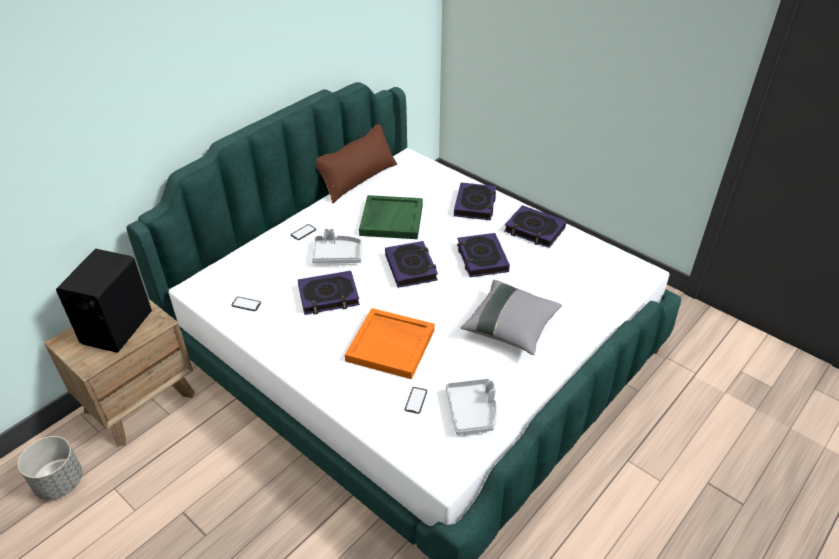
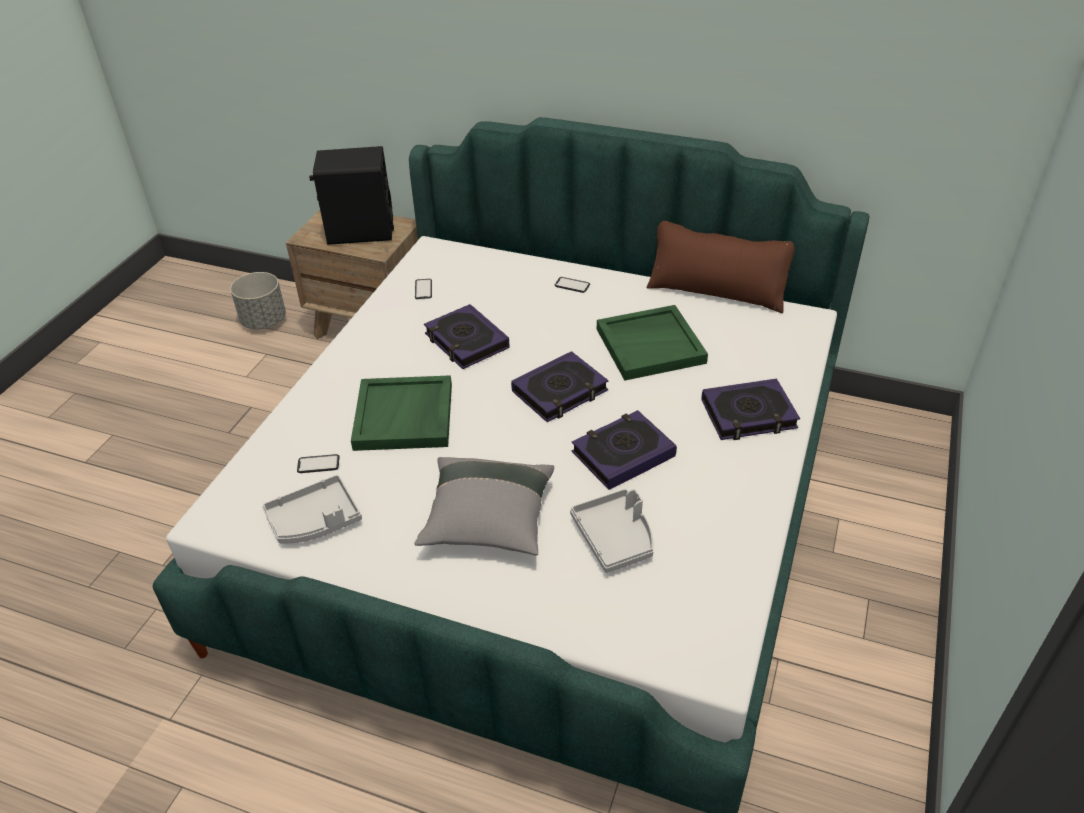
camera: 70 degrees right, 0 degrees up
(337, 255) = (546, 324): grey tray -> grey tray (615, 537)
(391, 345) = (405, 417): orange tray -> green tray
(534, 230) = (734, 496): book -> none

